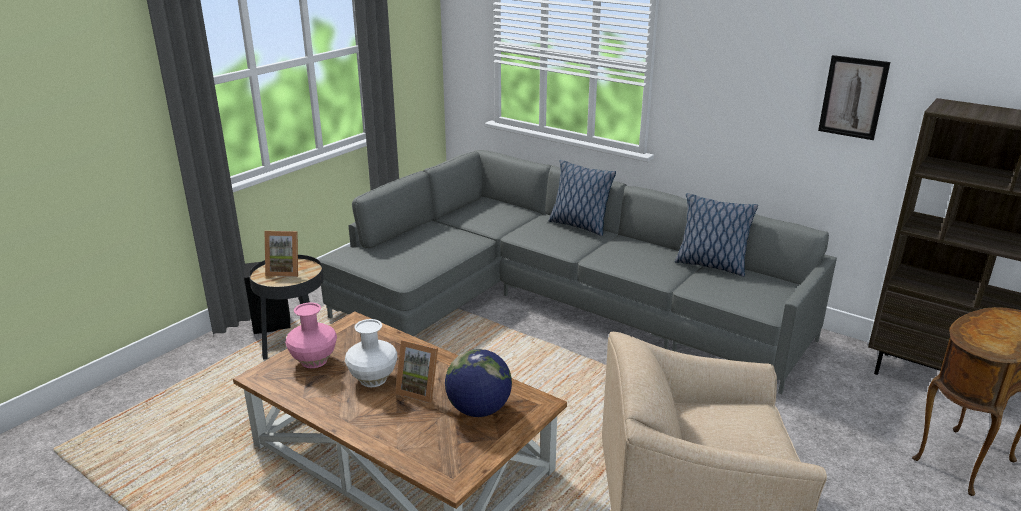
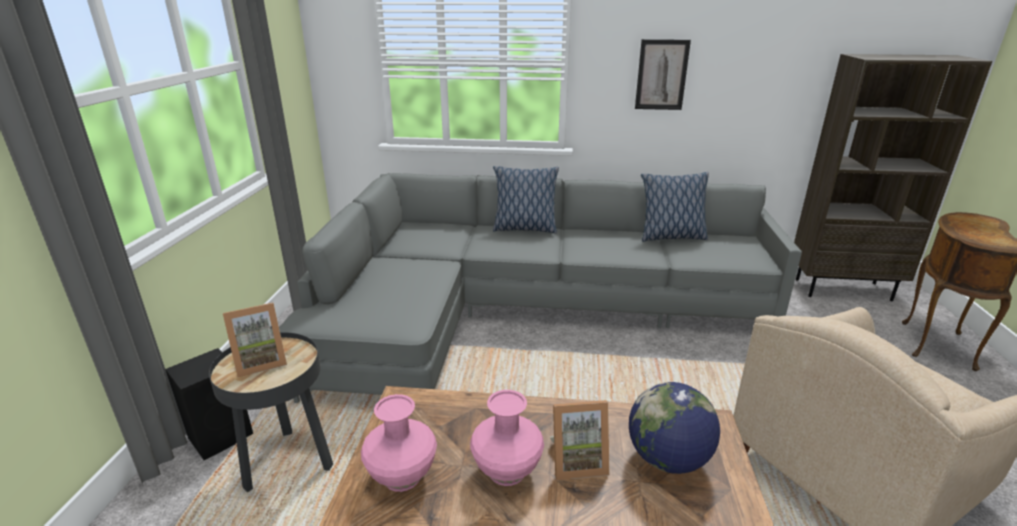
camera: 30 degrees left, 0 degrees up
(373, 379) = (507, 471): white vase -> pink vase
(853, 97) = (765, 64): picture -> picture (661, 75)

